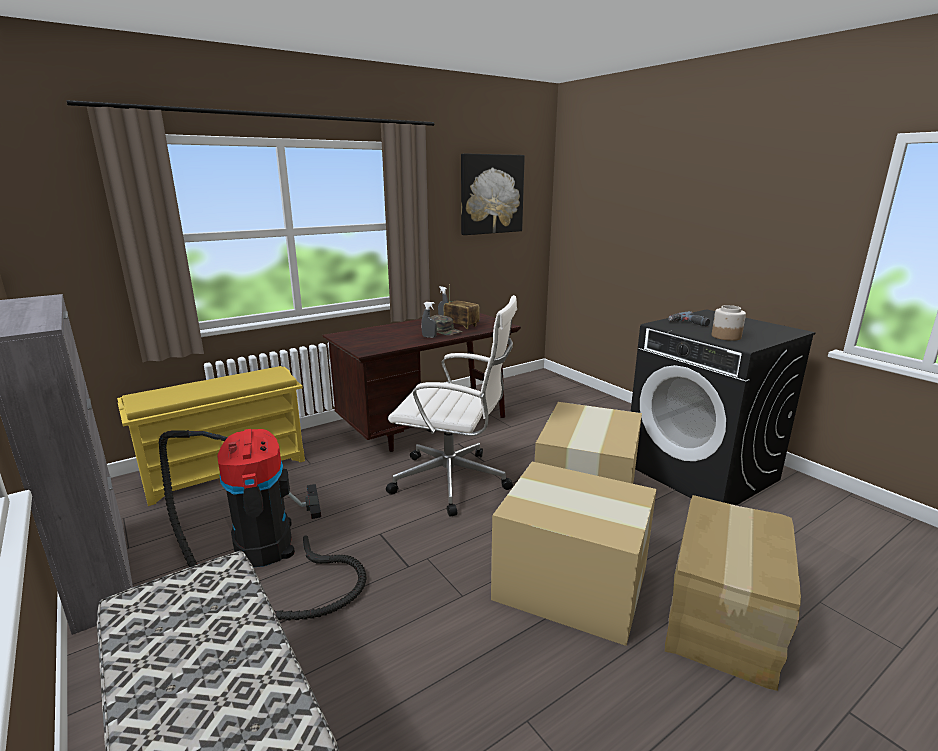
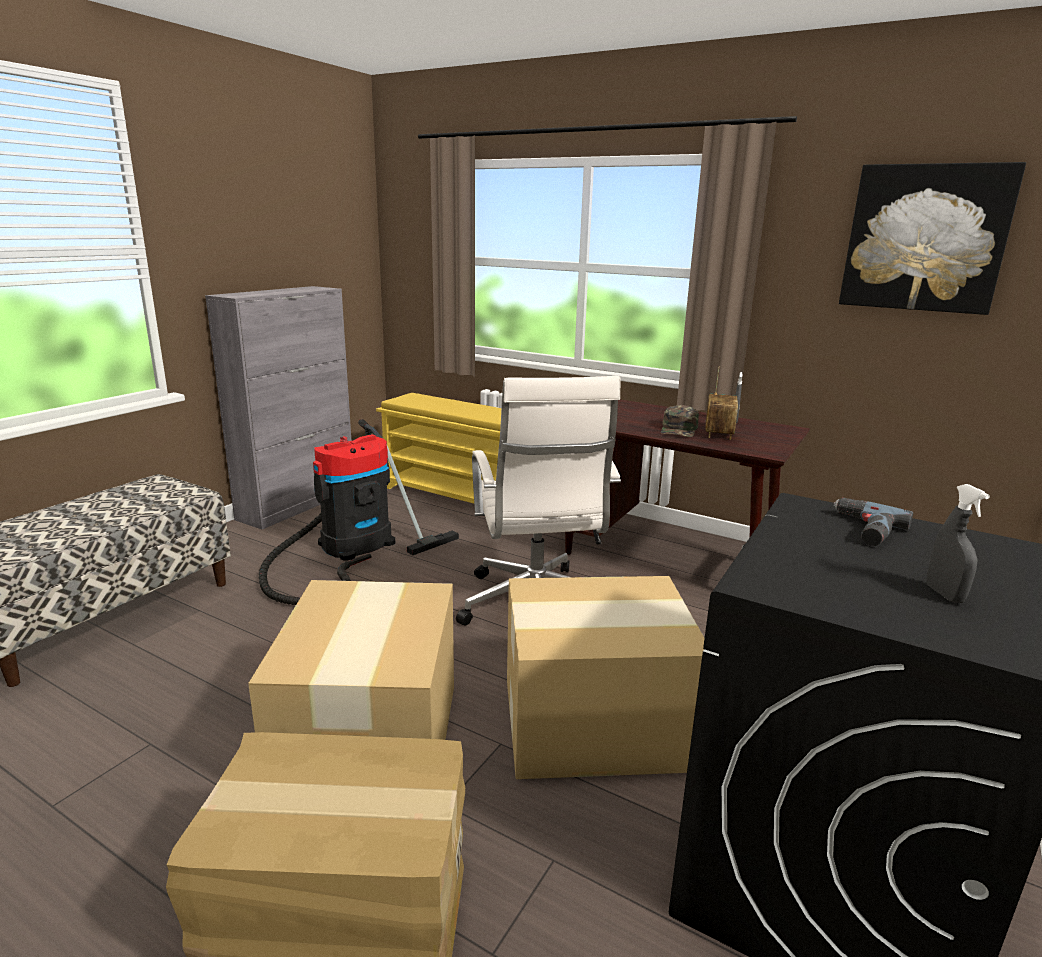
camera: 65 degrees right, 0 degrees up
(429, 337) = (639, 427): grey spray bottle -> grey spray bottle (944, 594)
(726, 336) = (811, 565): jar -> none

